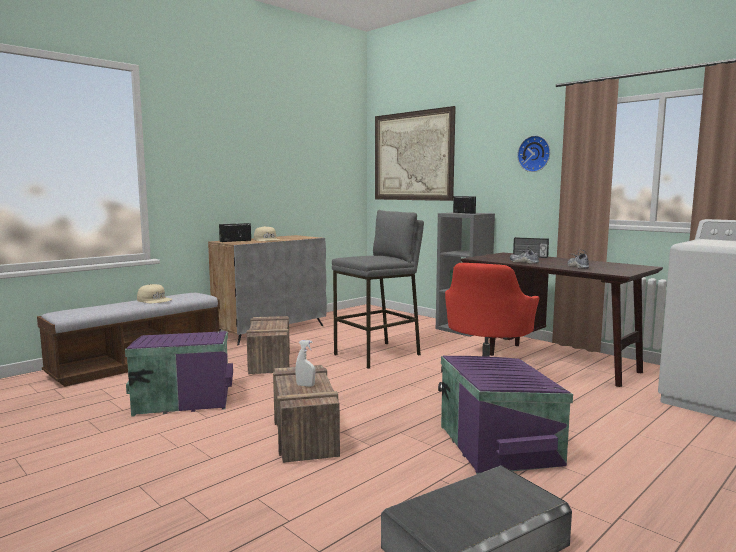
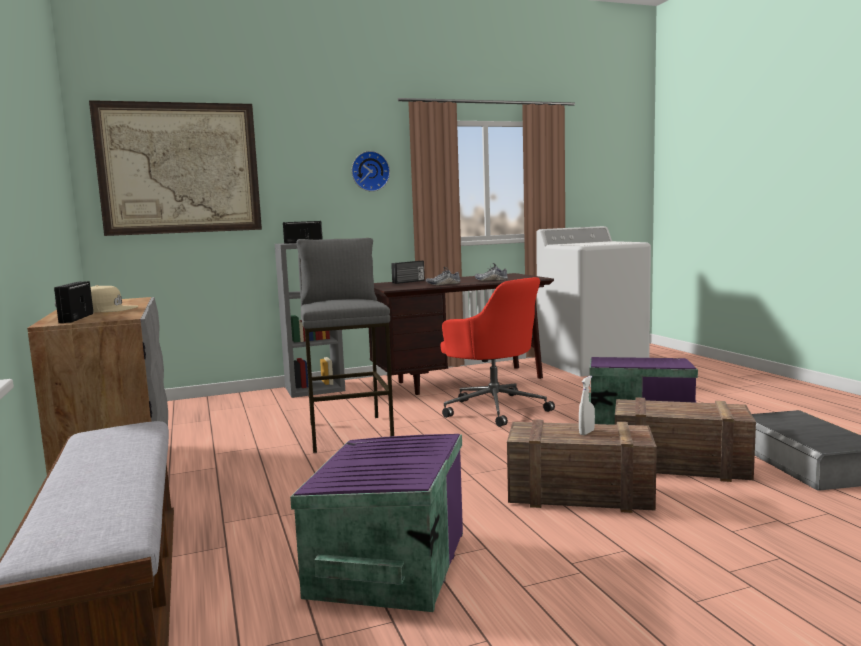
camera: 65 degrees left, 0 degrees up
(154, 300) = (113, 456): beige cap -> none
(269, 361) = (284, 491): crate -> crate (677, 466)

